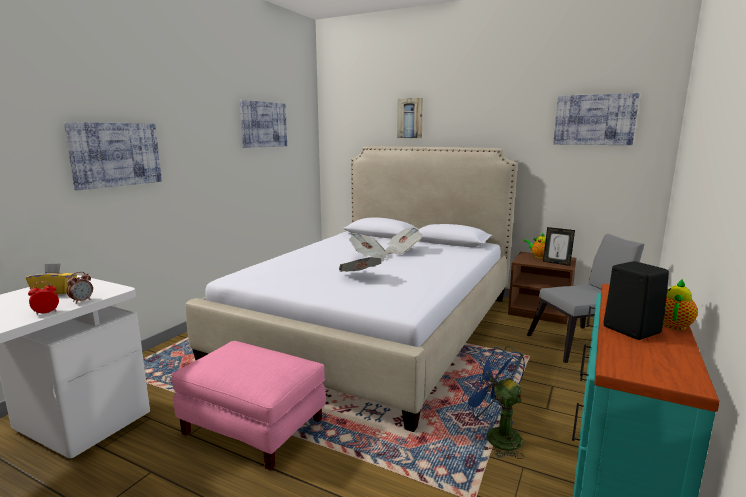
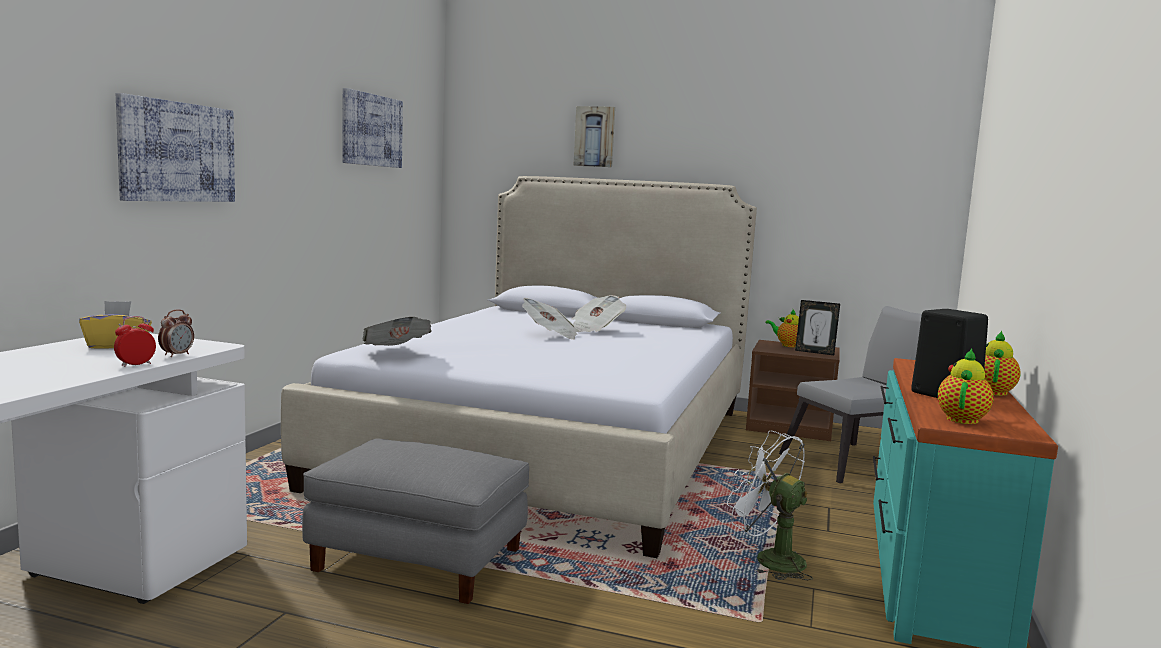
camera: 10 degrees left, 5 degrees down
(254, 426) = (420, 559): pink ottoman -> grey ottoman
(359, 277) = (551, 354): newspaper -> newspaper (396, 352)
(496, 436) = (769, 559): blue fan -> white fan
(594, 120) = (862, 150): picture -> none
(638, 362) = (962, 419): none -> teapot

